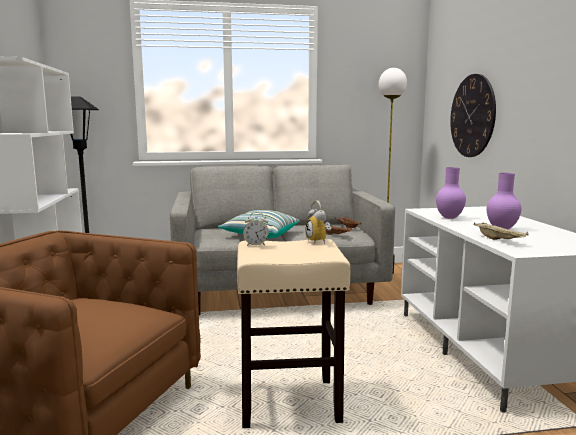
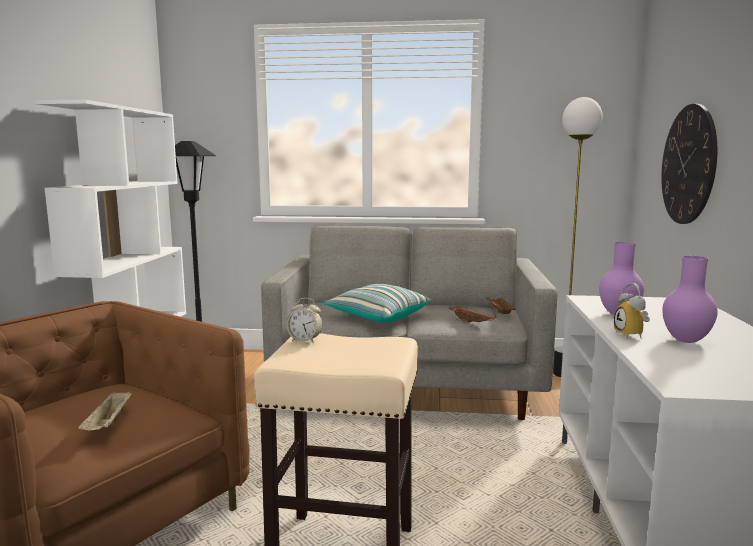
camera: 15 degrees right, 0 degrees up
(319, 241) = (391, 342): alarm clock -> alarm clock (633, 335)
(499, 240) = (665, 361): beige tray -> beige tray (109, 424)

